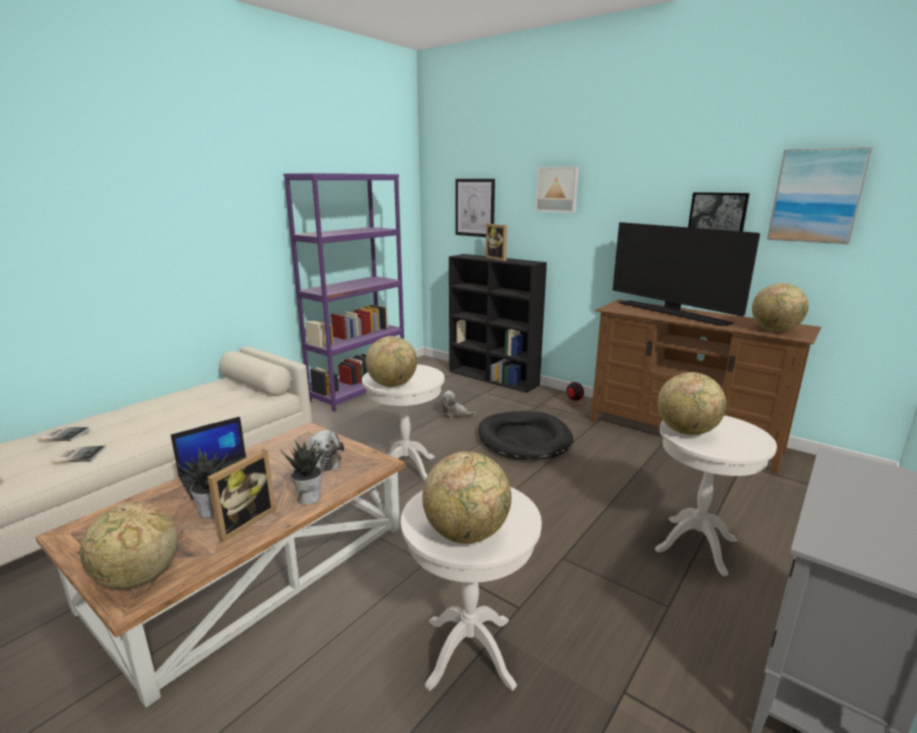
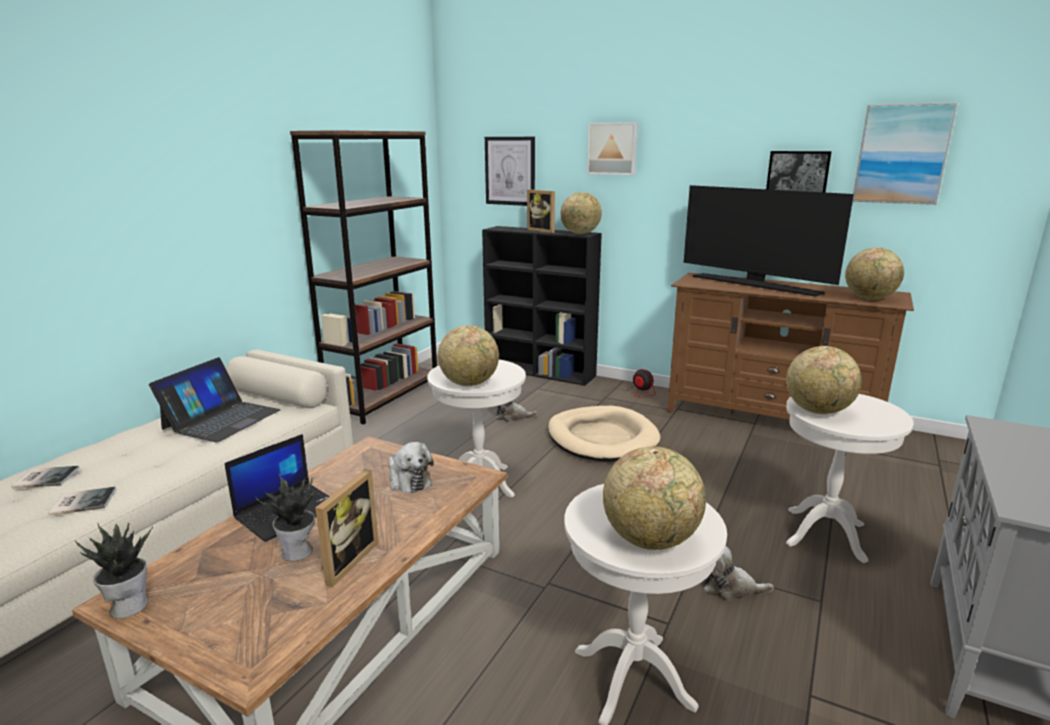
camera: 10 degrees left, 0 degrees up
(138, 577) = (244, 641): globe -> globe (580, 234)
(205, 399) = (221, 419): none -> laptop
(309, 497) = (412, 524): potted plant -> potted plant (129, 605)
(359, 391) = (384, 397): purple bookcase -> brown bookcase
(524, 439) = (602, 438): black dog bed -> beige dog bed
(586, 583) = (729, 587): none -> plush toy

